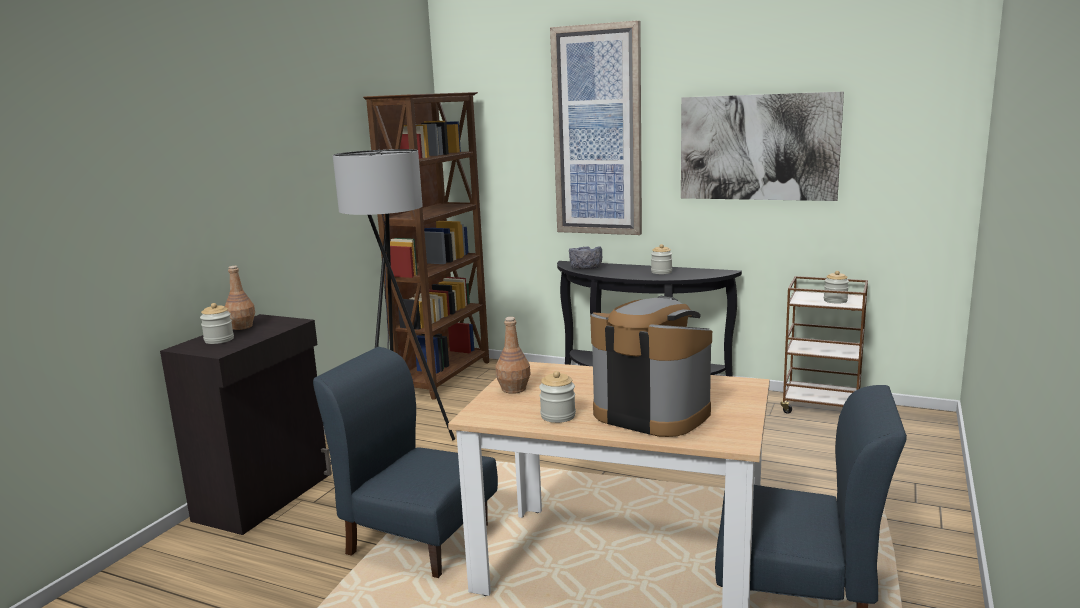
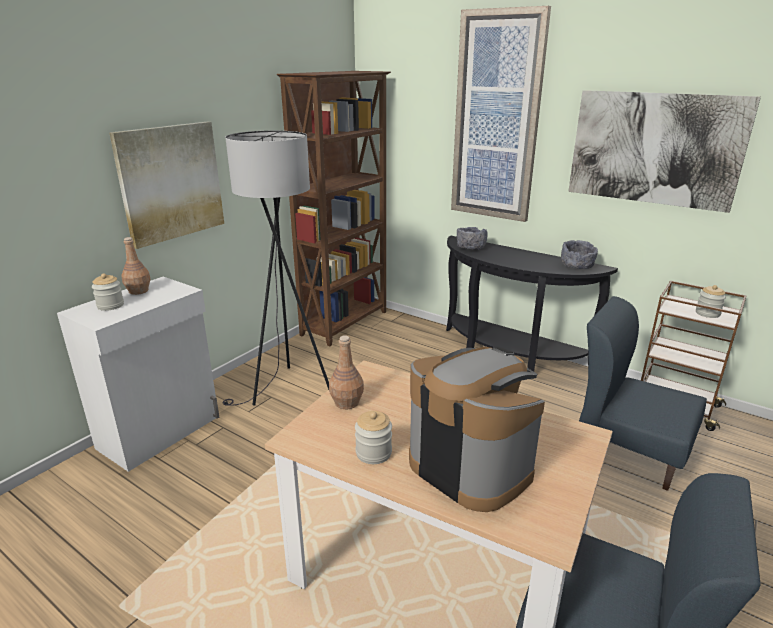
camera: 10 degrees right, 10 degrees up
(266, 210) = (171, 182): none -> picture
(266, 497) = (161, 432): black cabinet -> white cabinet
(417, 539) = (265, 504): blue chair -> blue chair (629, 450)
(661, 272) = (539, 261): jar -> none
(701, 272) = (577, 265): none -> grey bowl

